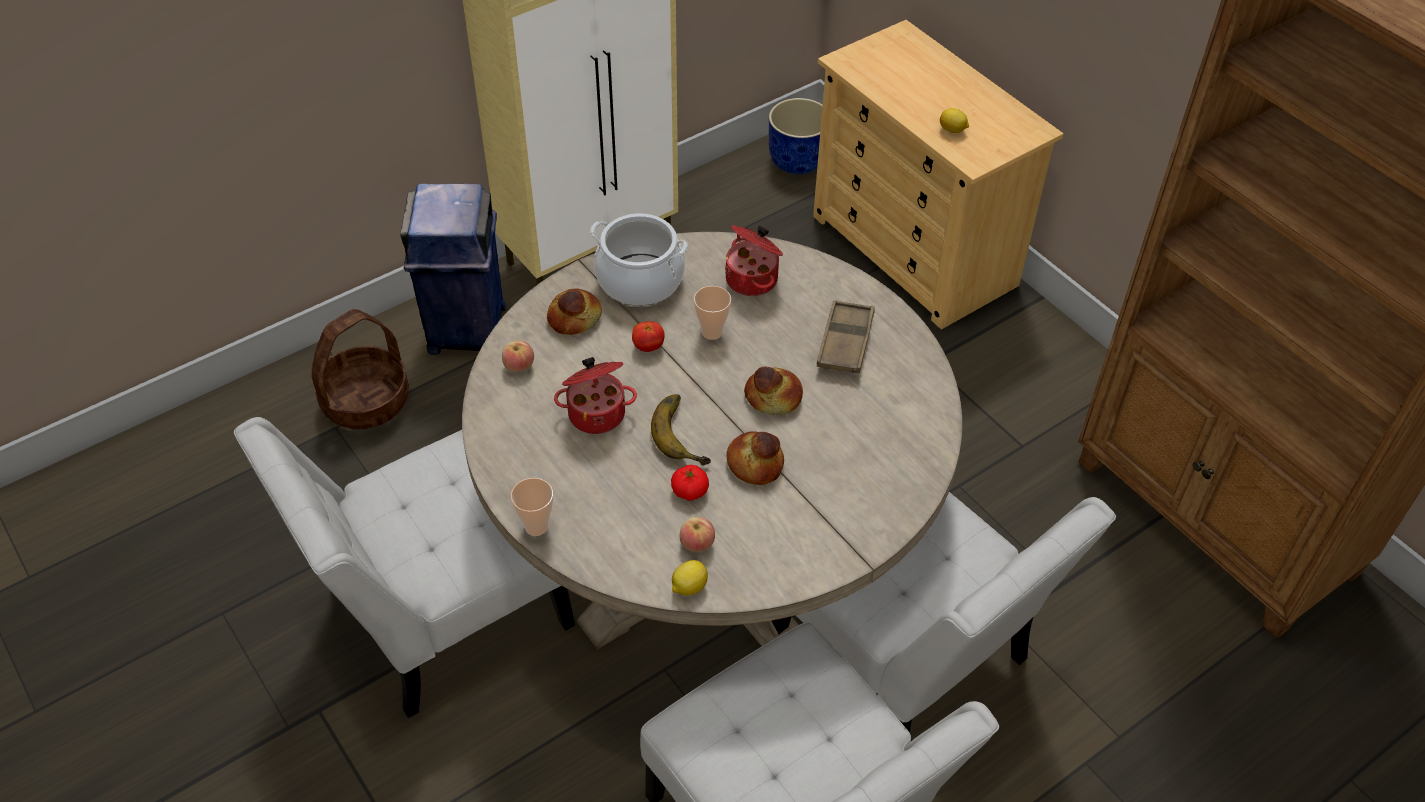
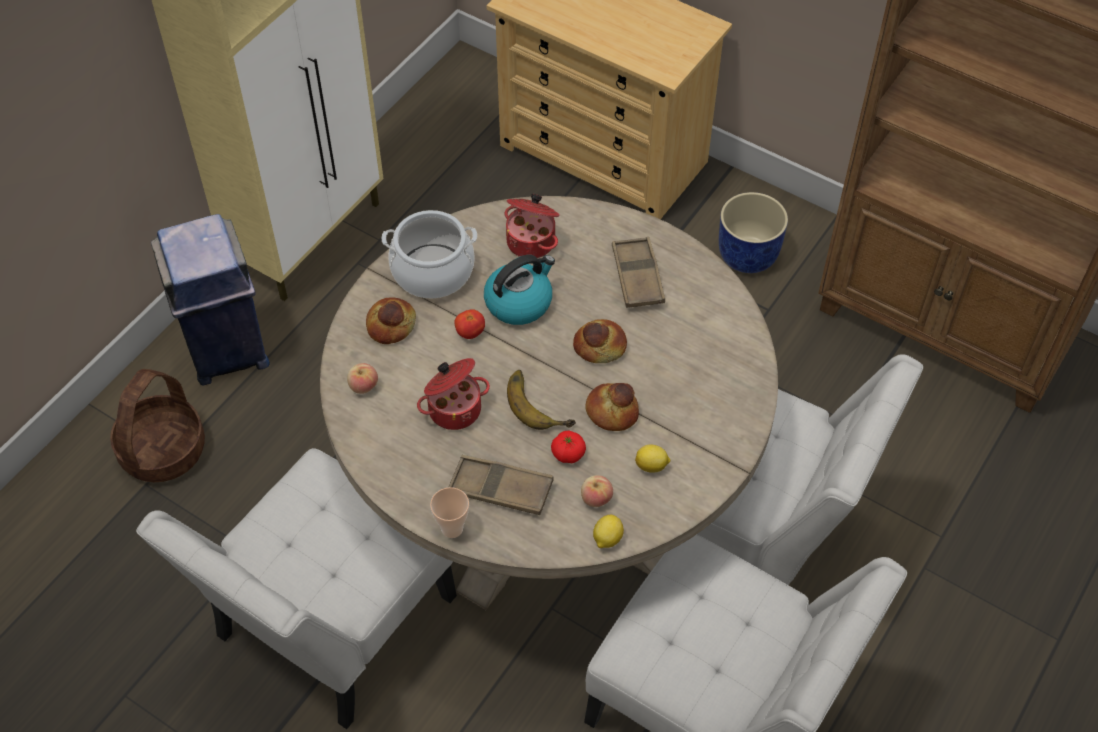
camera: 20 degrees left, 5 degrees up
(604, 504) = (500, 489): none -> brown tray
(712, 332) = (519, 302): cup -> kettle
(798, 160) = (463, 93): blue planter -> blue planter (748, 254)
(952, 130) = (637, 46): lemon -> lemon (652, 466)

